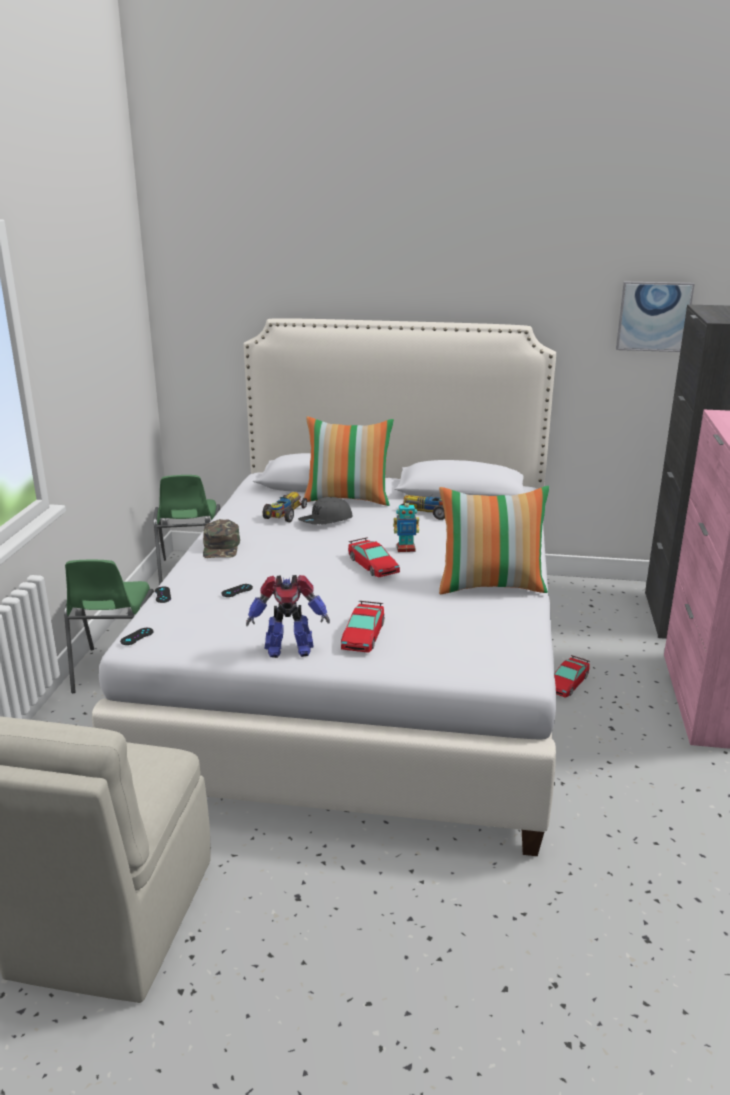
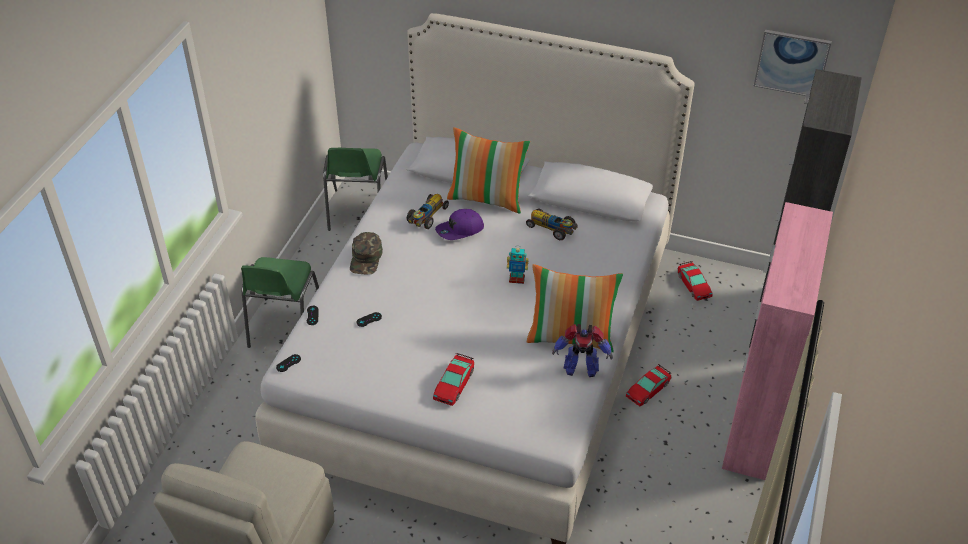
camera: 10 degrees right, 20 degrees up
(288, 649) = (395, 393): toy robot -> toy robot (580, 368)
(326, 521) = (460, 230): grey cap -> purple cap
(372, 565) = (483, 299): toy car -> toy car (693, 285)

